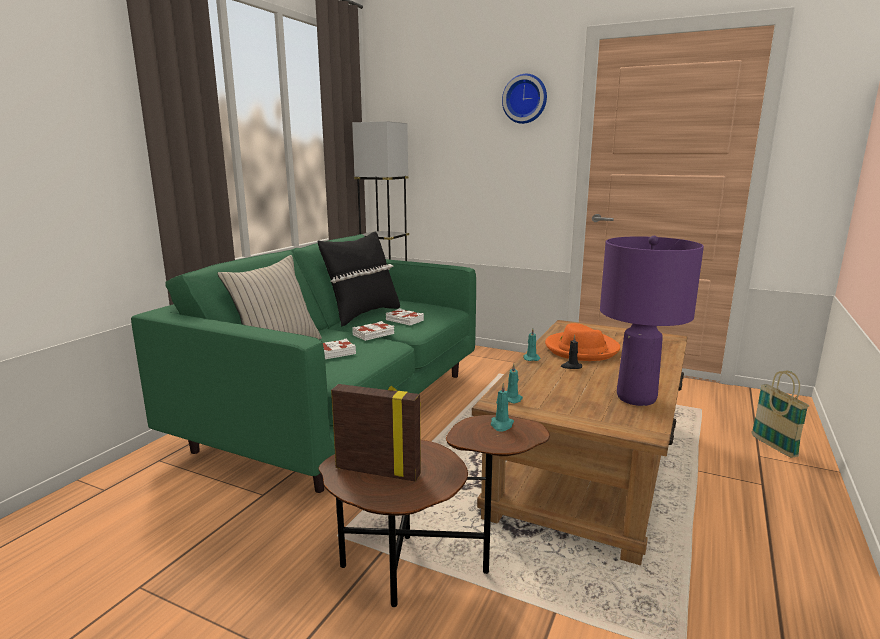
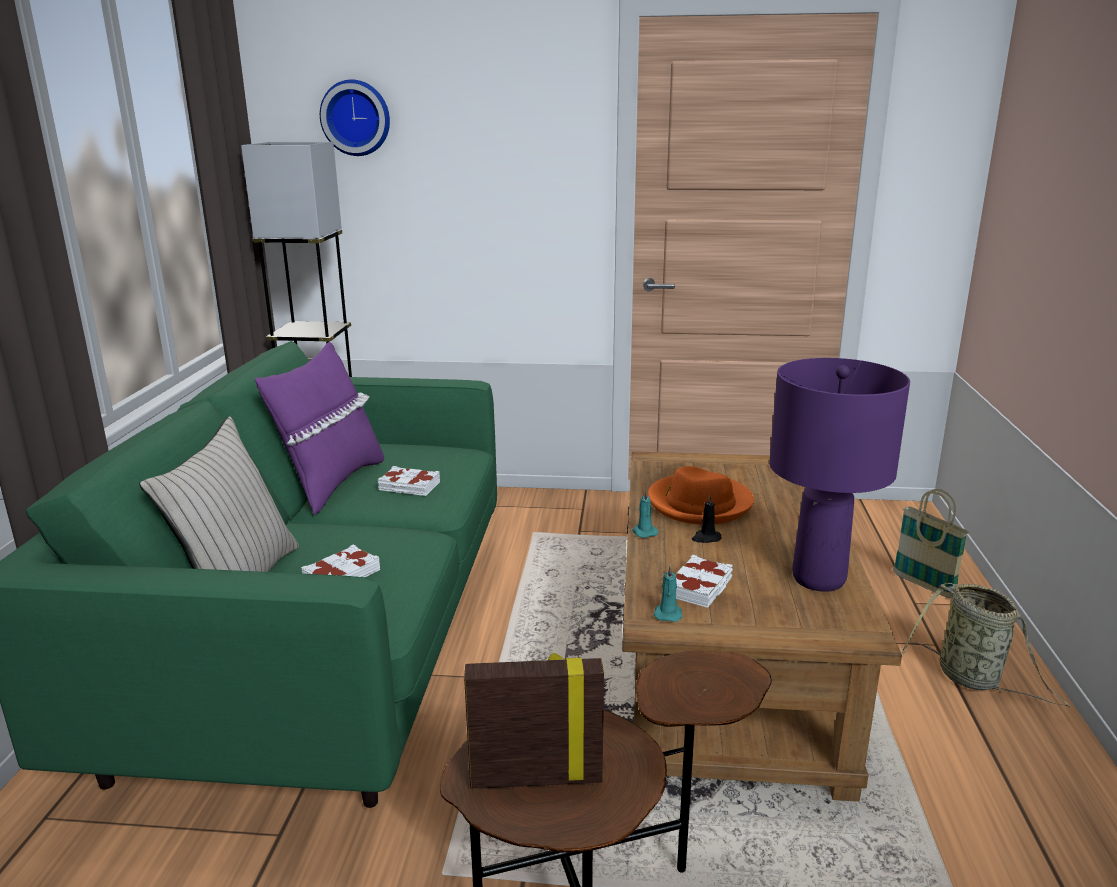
camera: 20 degrees left, 5 degrees up
(362, 314) = (331, 484): black pillow -> purple pillow
(374, 334) = (380, 524): white book -> white book (700, 587)
(501, 425) = (698, 670): turquoise candle -> none
(525, 99) = (528, 103): wall clock -> wall clock (356, 118)
(782, 512) = (973, 679): none -> basket

